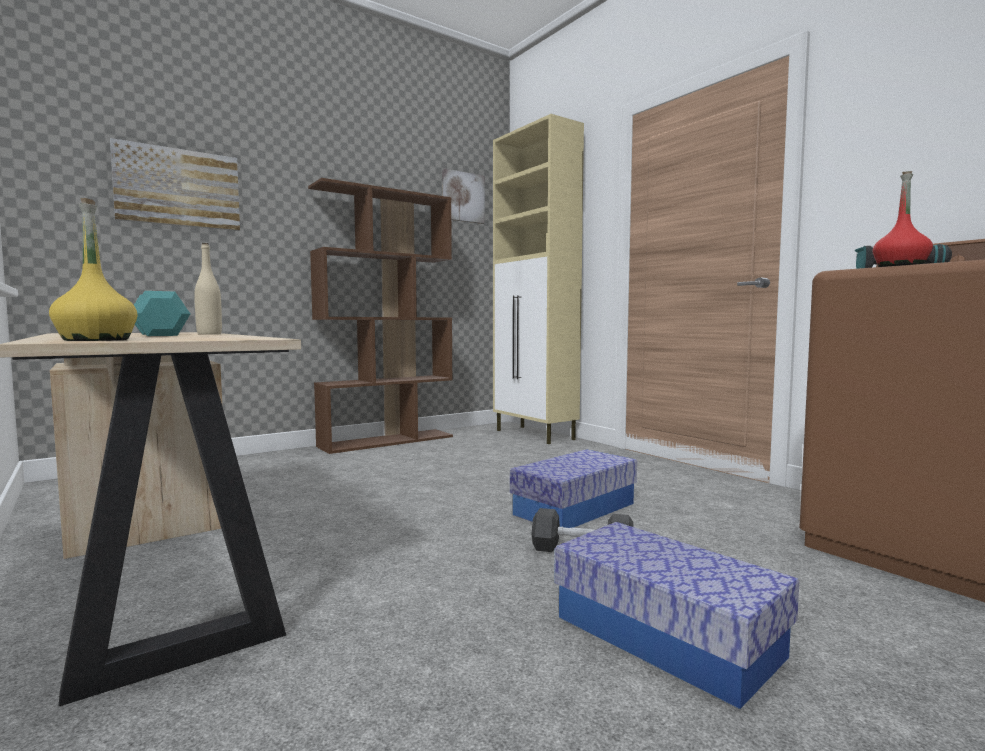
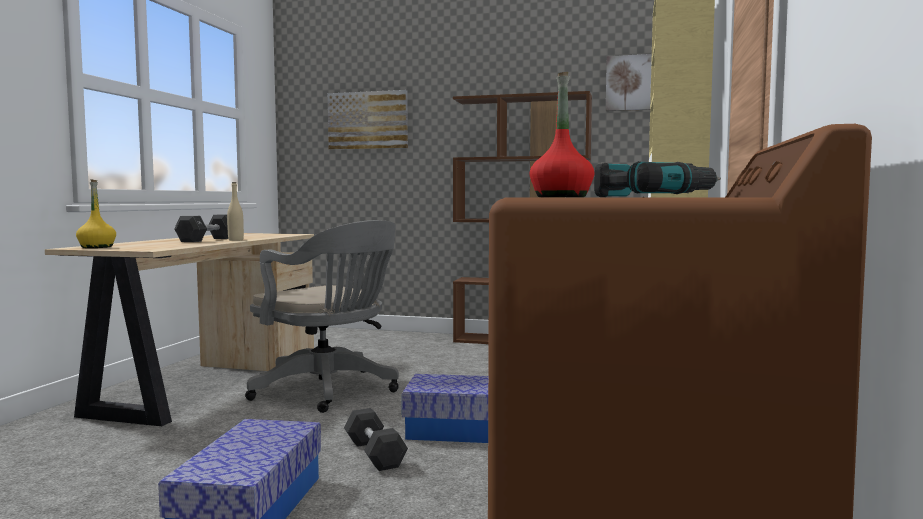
camera: 50 degrees right, 0 degrees up
(158, 335) = (207, 240): turquoise dumbbell -> black dumbbell
(360, 523) = (329, 391): none -> grey office chair

